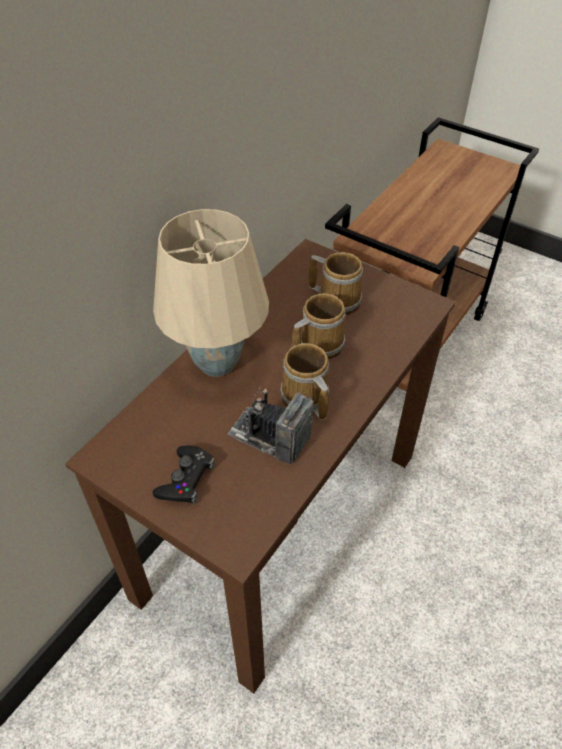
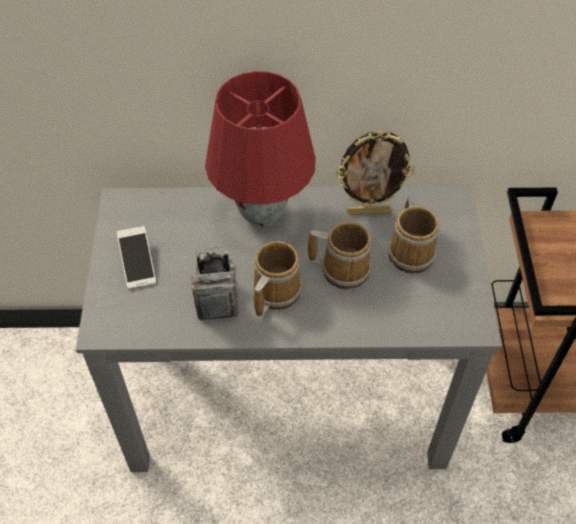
camera: 55 degrees right, 5 degrees up
(186, 479) = (137, 263): black game controller -> phone
(218, 364) = (263, 215): beige table lamp -> red table lamp
(277, 300) = (369, 211): none -> picture frame
(281, 522) = (289, 399): brown desk -> grey desk

